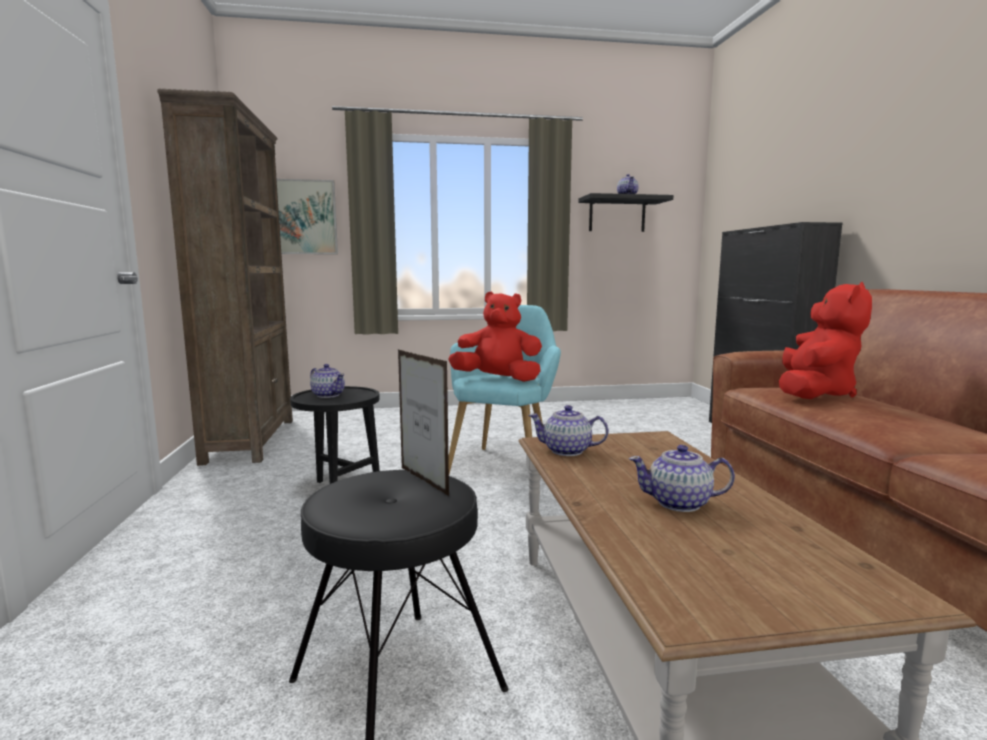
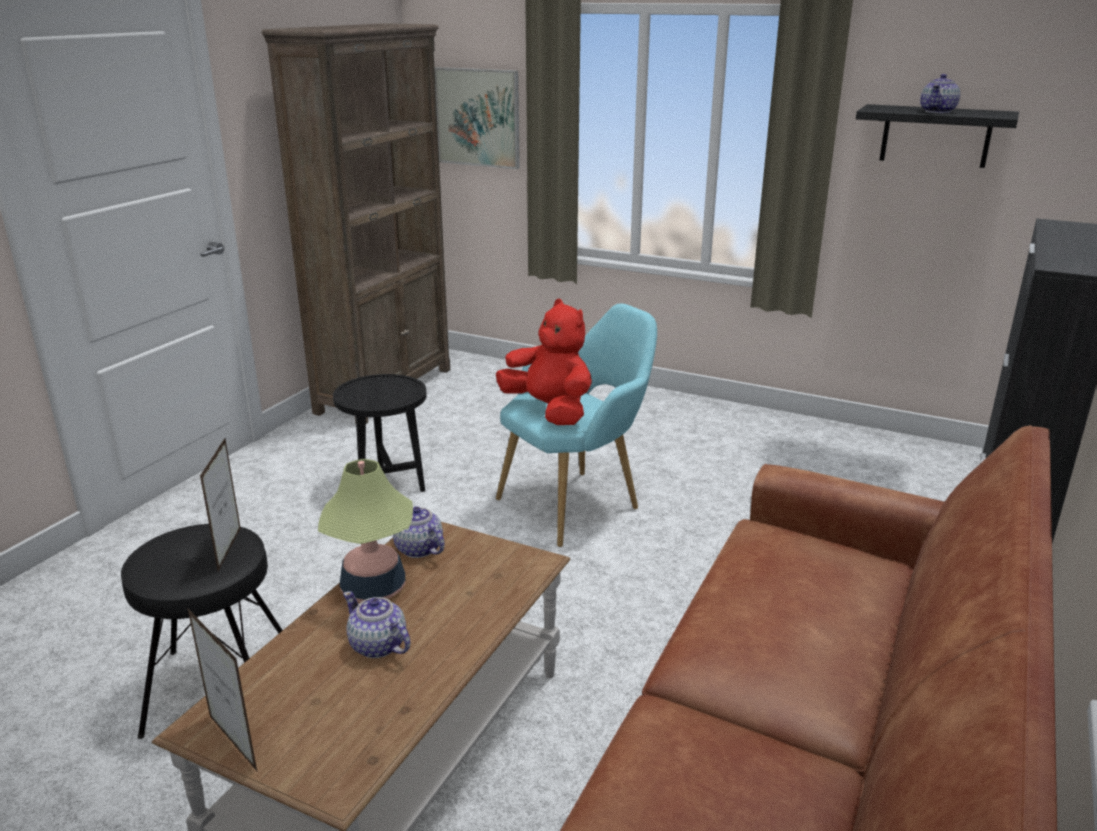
camera: 35 degrees right, 15 degrees up
(328, 395) = (376, 389): teapot -> none
(589, 477) = (373, 588): none -> table lamp
(747, 611) = (232, 743): none -> picture frame
(814, 393) = (787, 569): red plush toy -> none

